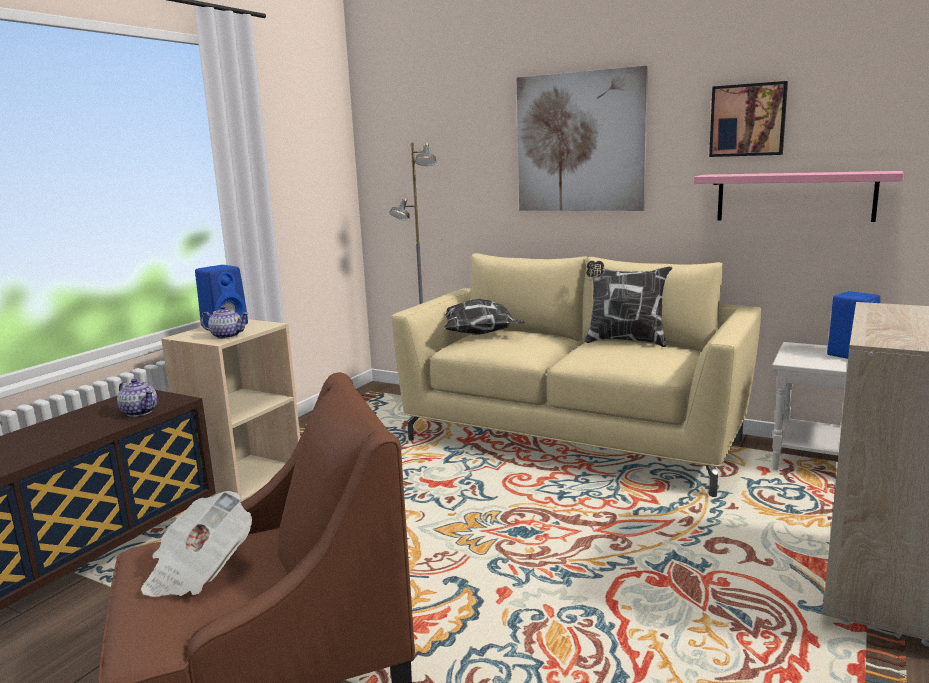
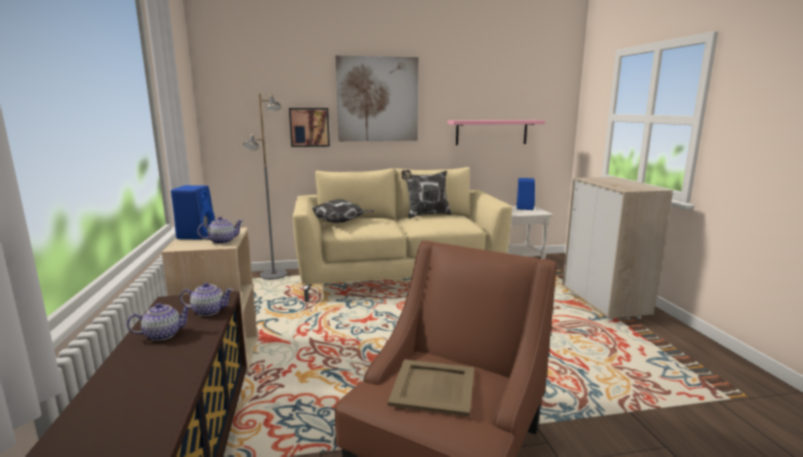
camera: 40 degrees left, 0 degrees up
(71, 424) = (162, 335): none -> teapot
(199, 571) = (434, 387): newspaper -> beige tray
(748, 120) = (469, 92): picture -> picture (309, 127)

